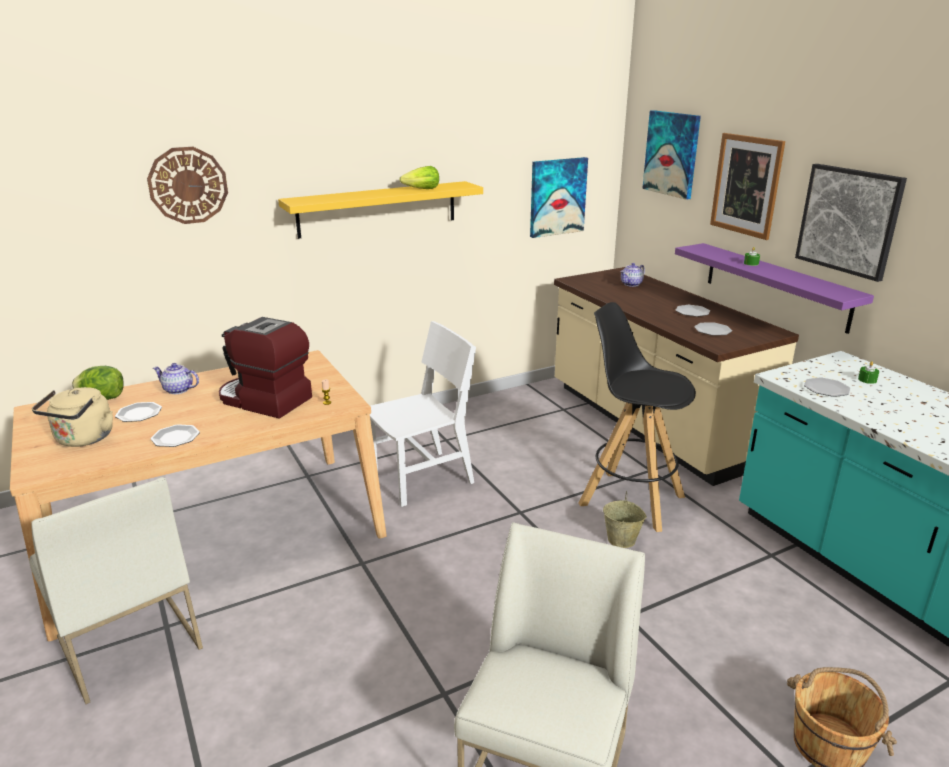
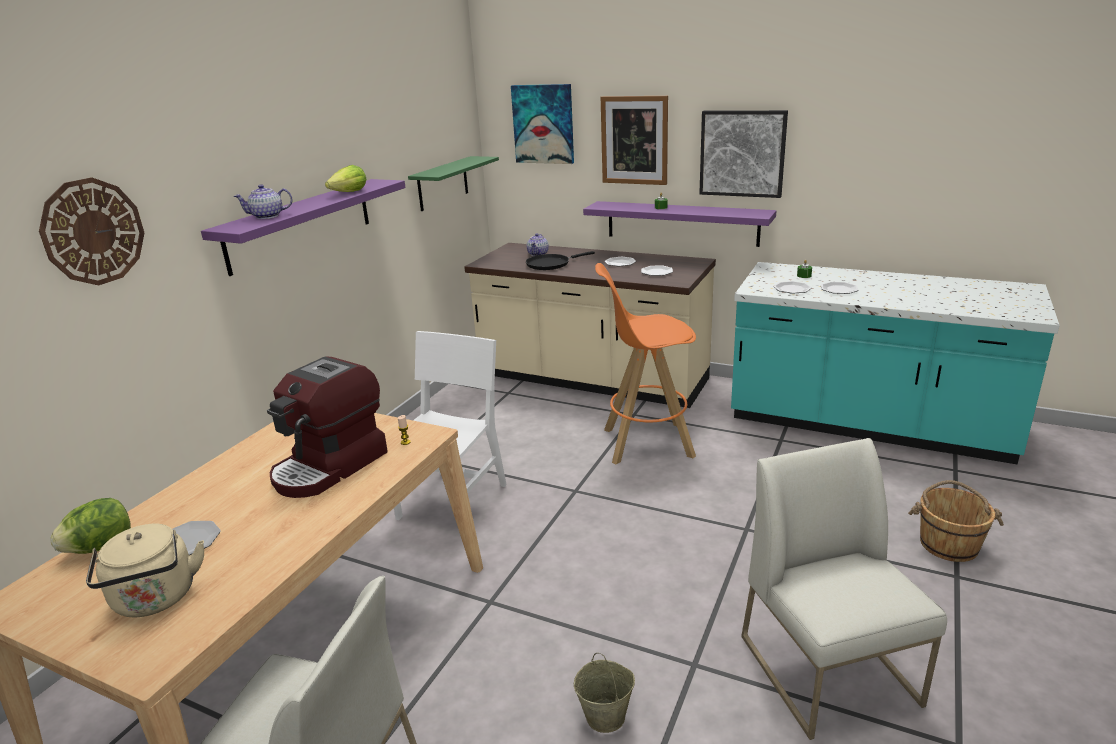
camera: 35 degrees left, 0 degrees up
(175, 438) = (285, 543): plate -> plate (839, 289)
(178, 390) = (199, 497): teapot -> teapot (267, 216)
(264, 400) = (330, 467): coffee machine -> coffee machine turned 45 degrees counterclockwise
(378, 209) = (301, 224): yellow shelf -> purple shelf
(557, 197) = (443, 183): picture -> green shelf
(622, 540) = (676, 475): beige bucket -> beige bucket (606, 716)
(627, 296) = (551, 264): none -> black frying pan
(630, 499) = (646, 443): black stool -> orange stool

